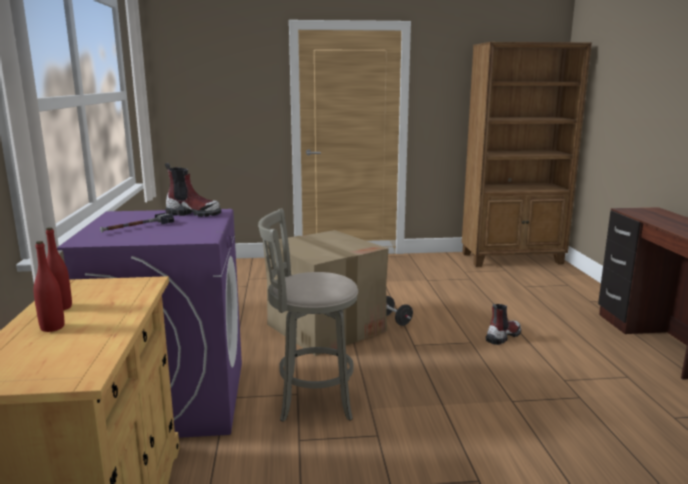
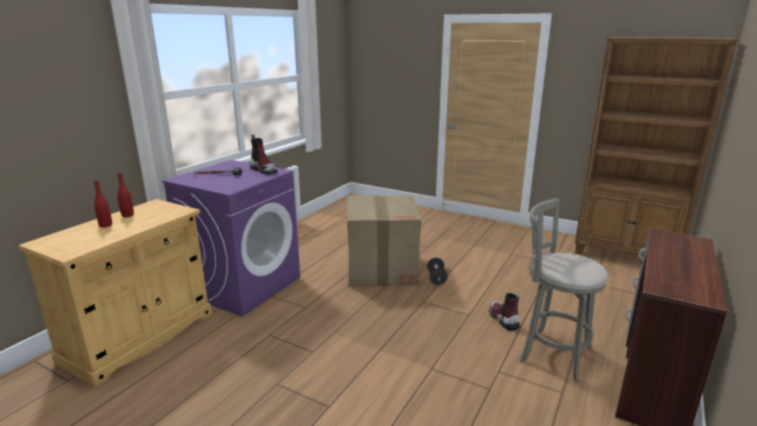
camera: 35 degrees right, 5 degrees up
(311, 398) = (308, 313): grey stool -> grey stool (551, 352)
(503, 336) = (503, 319): boot -> boot turned 105 degrees counterclockwise

